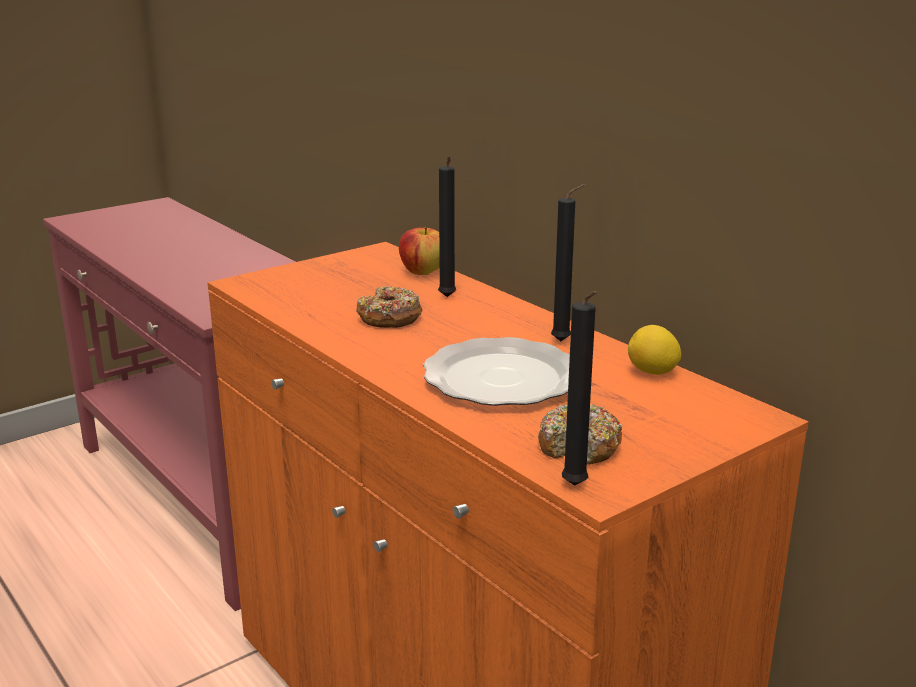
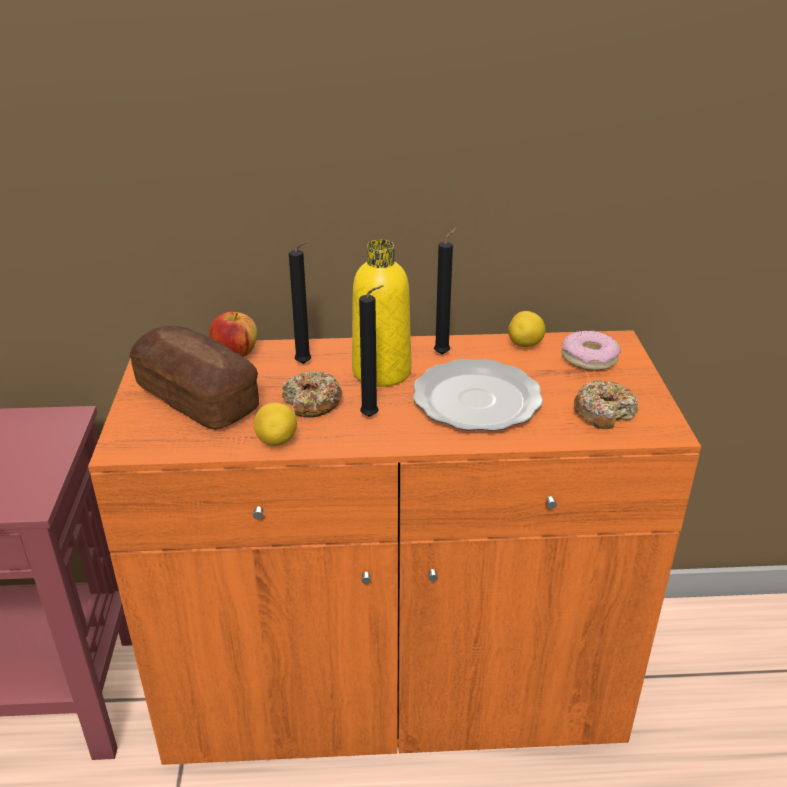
camera: 55 degrees left, 10 degrees up
(315, 323) = (277, 441): none -> lemon
(337, 281) = (197, 398): none -> bread
(483, 327) = (381, 372): none -> yellow bottle
(576, 487) = (656, 436): black candle -> black candle (372, 417)
(685, 411) = (589, 359): none -> donut

